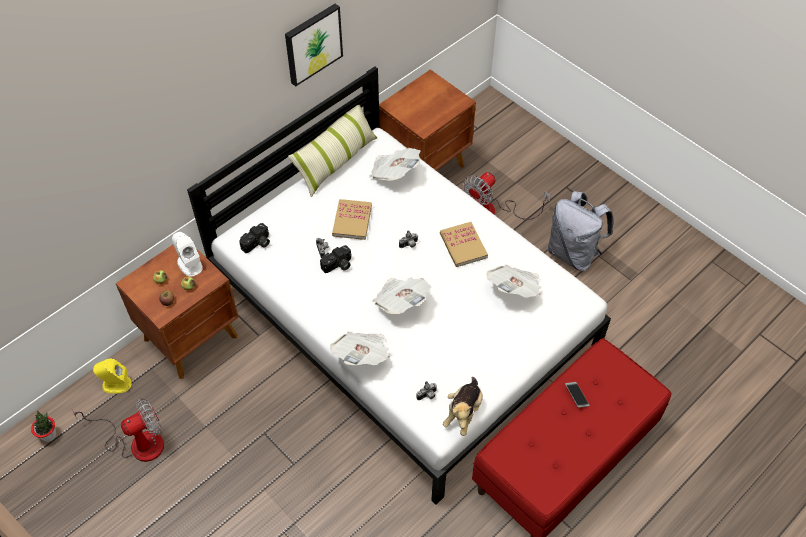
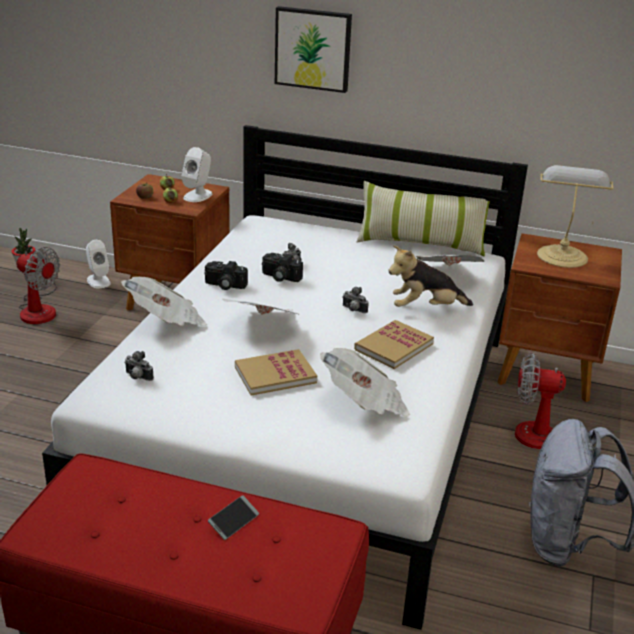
camera: 60 degrees right, 25 degrees down
(116, 384) = (98, 281): yellow speaker -> white speaker
(257, 244) = (264, 231): camera -> camera (224, 285)
(312, 43) = (451, 65): picture -> picture (313, 49)
(352, 221) = (349, 269): book -> book (275, 375)
(421, 103) = (561, 255): none -> table lamp
(463, 412) = (129, 412): plush toy -> plush toy (425, 308)

